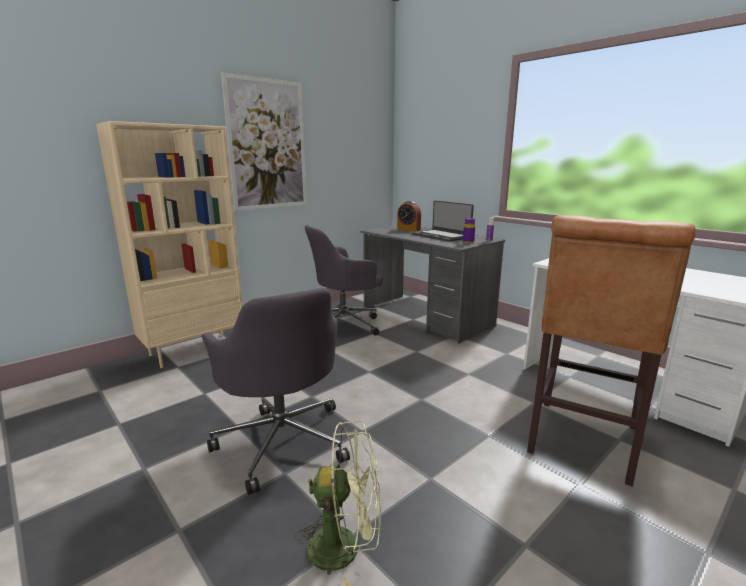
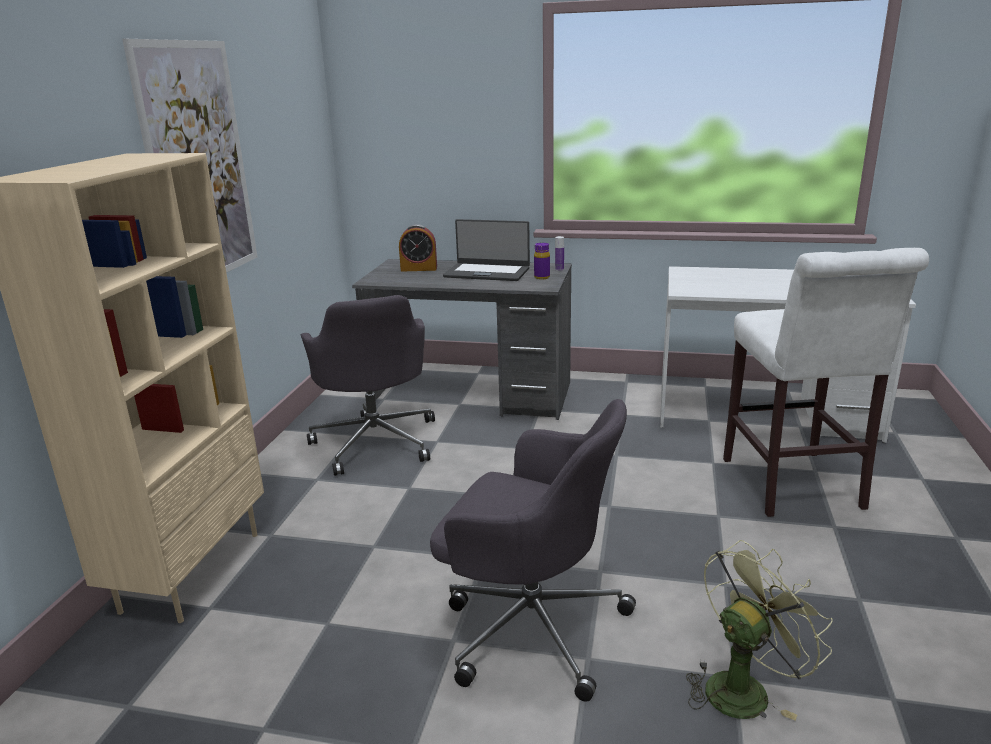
camera: 35 degrees left, 5 degrees up
(344, 324) = (376, 441): grey office chair -> grey office chair turned 45 degrees counterclockwise
(581, 443) = (794, 487): brown stool -> white stool

